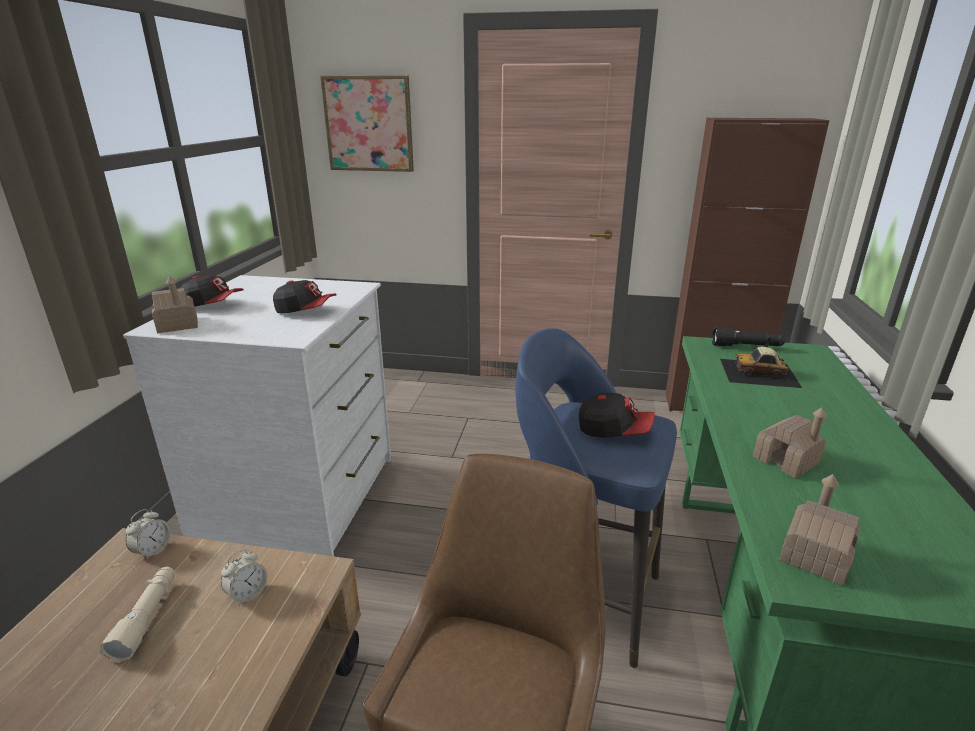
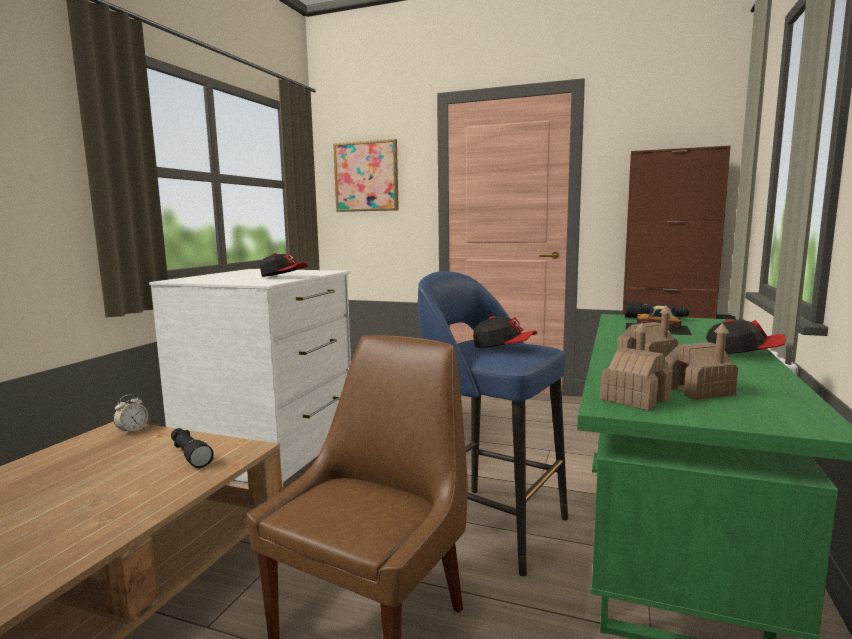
camera: 10 degrees right, 15 degrees down
(147, 618) = (111, 461): beige flashlight -> none
(177, 325) = (188, 279): toy house -> toy house (697, 390)
(213, 305) = (220, 275): cap -> cap (742, 353)
(247, 594) = (189, 455): alarm clock -> black flashlight

